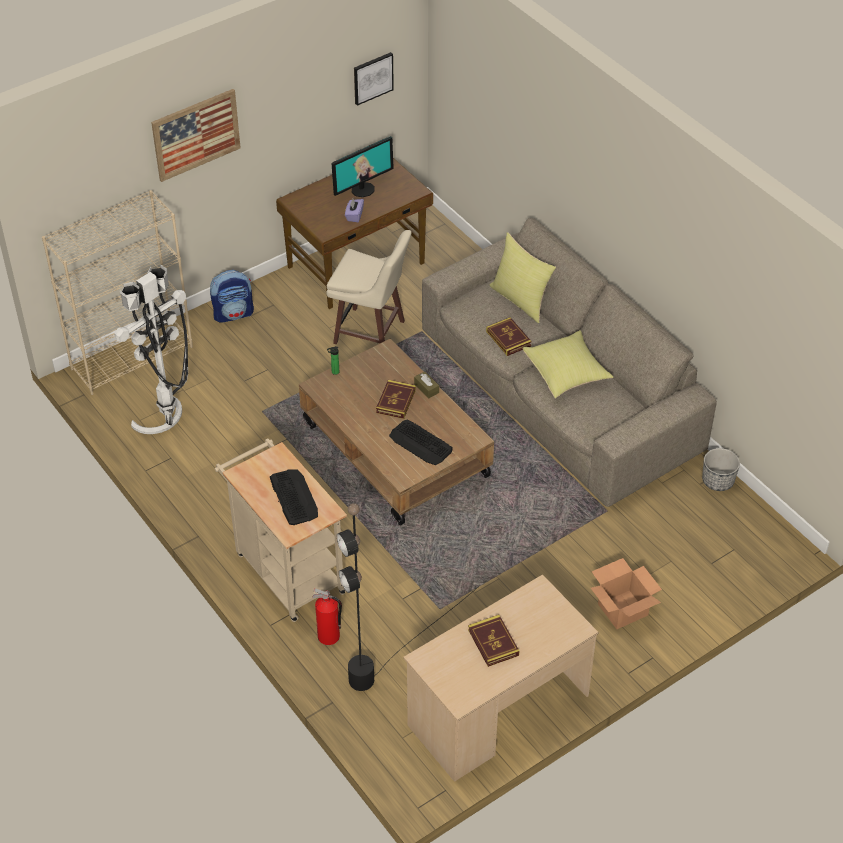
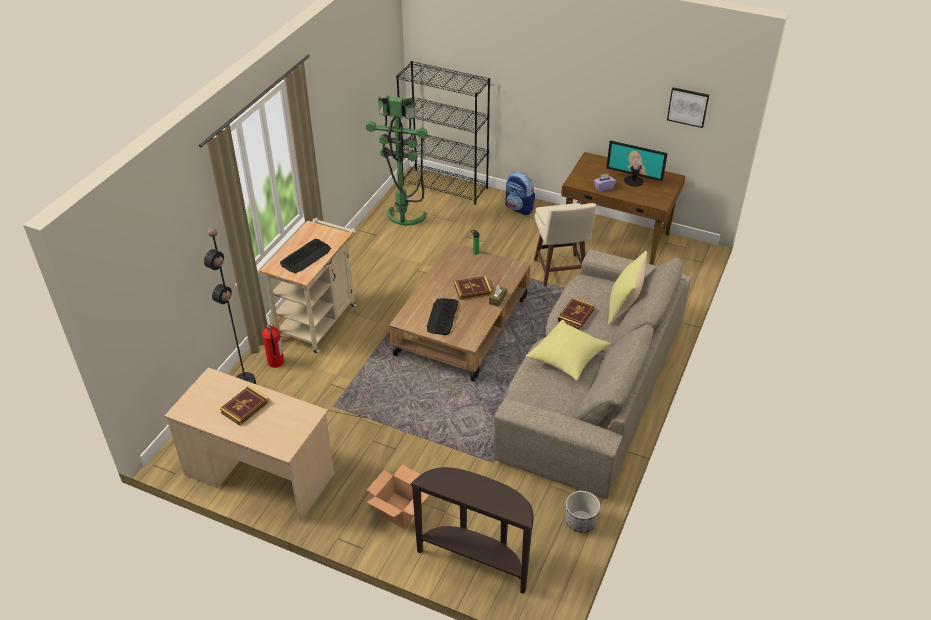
camera: 60 degrees right, 5 degrees down
(132, 357) = (445, 186): beige bookcase -> black bookcase
(167, 423) = (403, 222): white floor lamp -> green floor lamp
(196, 134) = (533, 59): picture -> none
(717, 576) = (475, 560): none -> brown console table

